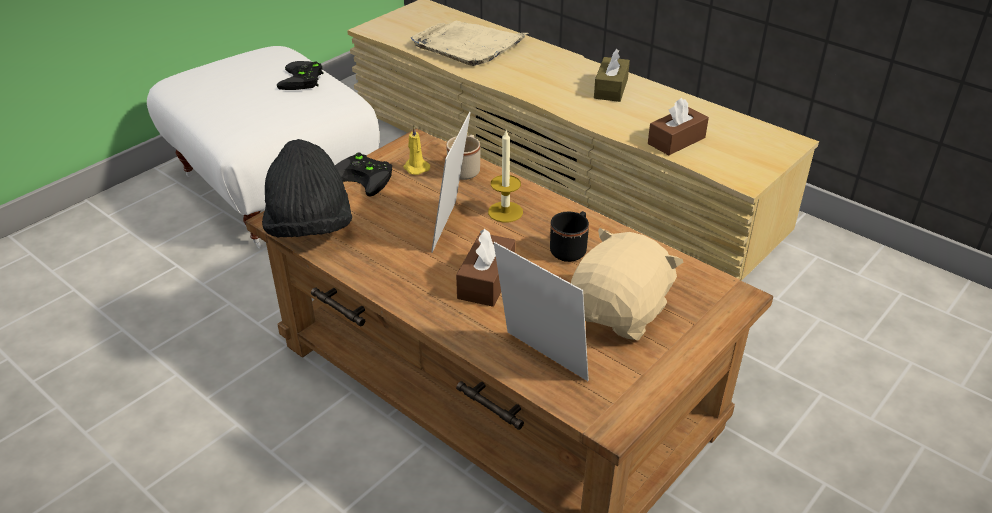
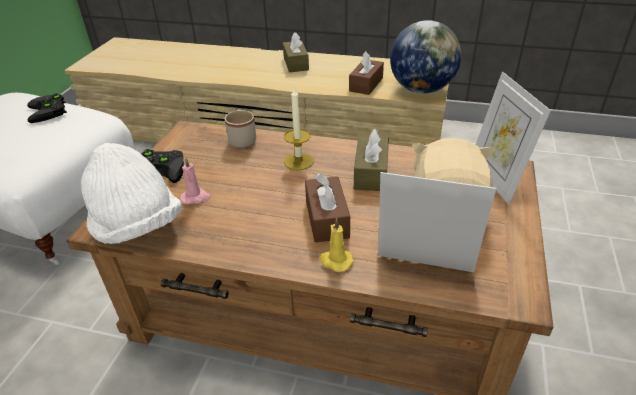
camera: 25 degrees left, 0 degrees up
(310, 228) = (137, 226): black hat -> white hat
(379, 218) = (196, 198): none -> pink candle
(415, 167) = (200, 149): yellow candle -> yellow candle (335, 261)
(452, 227) = (265, 186): picture frame -> picture frame (495, 179)
(468, 45) = (171, 59): beige tray -> none
(571, 249) = (371, 173): black mug -> brown tissue box
(743, 167) = (421, 89): none -> globe

